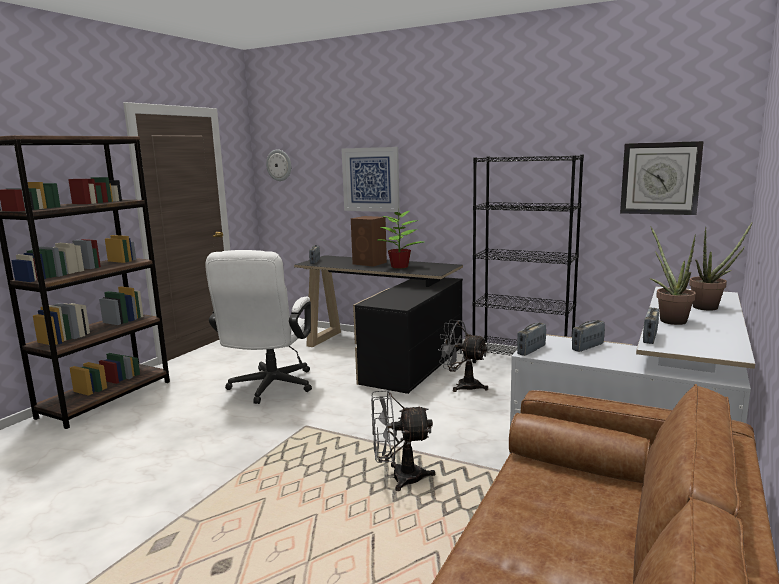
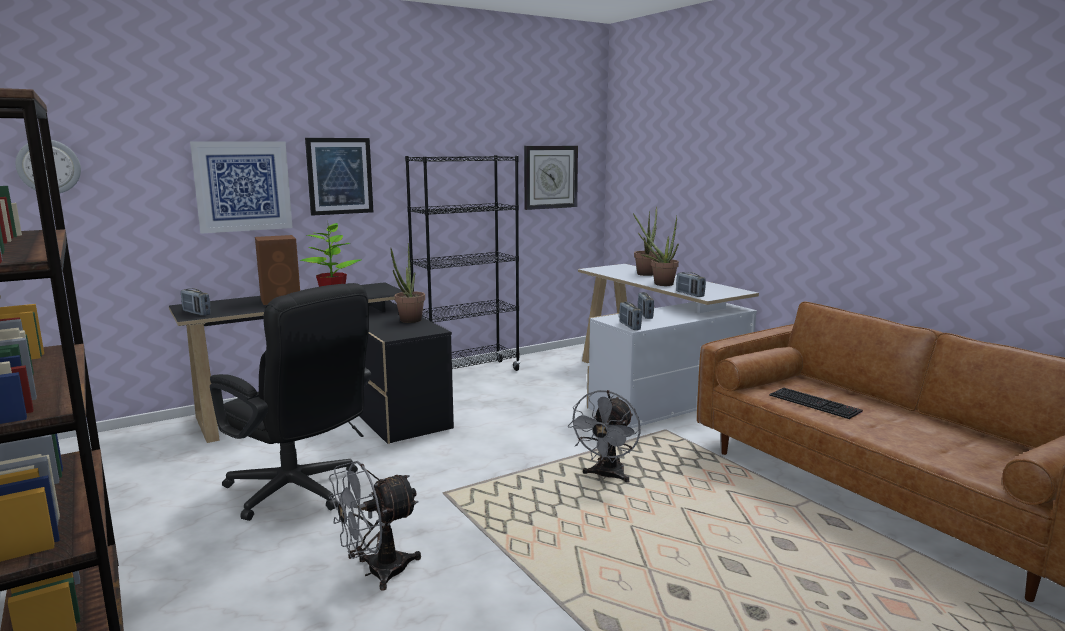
camera: 60 degrees left, 0 degrees up
(269, 388) = (300, 493): white office chair -> black office chair
(413, 296) = (408, 321): none -> potted plant
(435, 173) = (339, 176): none -> picture
(462, 385) = (471, 405): grey fan -> grey fan (376, 572)
(537, 510) = (816, 403): none -> keyboard

